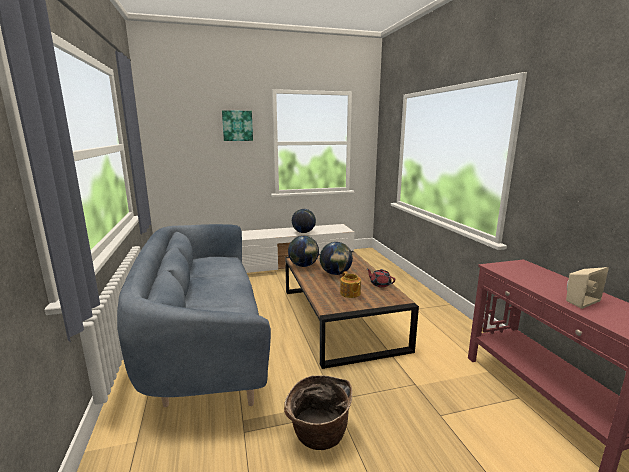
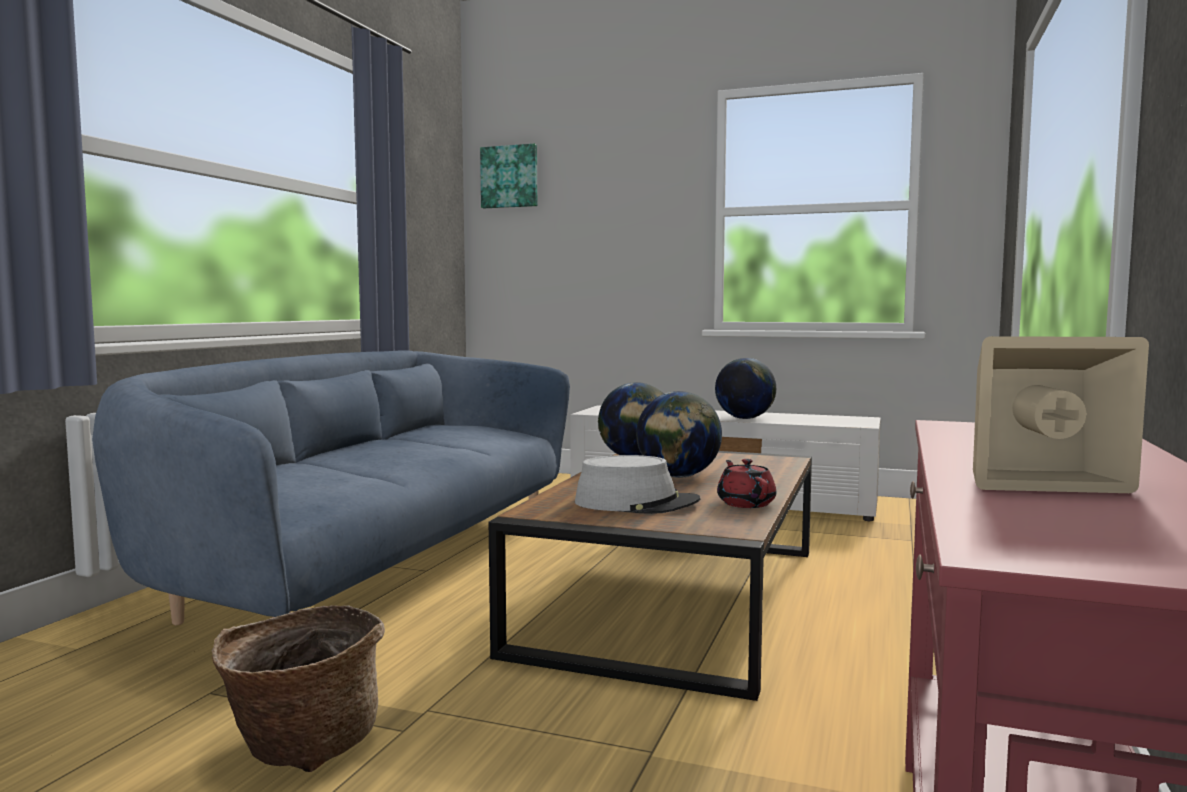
camera: 35 degrees right, 10 degrees down
(237, 125) = (638, 176): picture -> picture (510, 177)
(350, 293) = (636, 503): teapot -> grey hat

